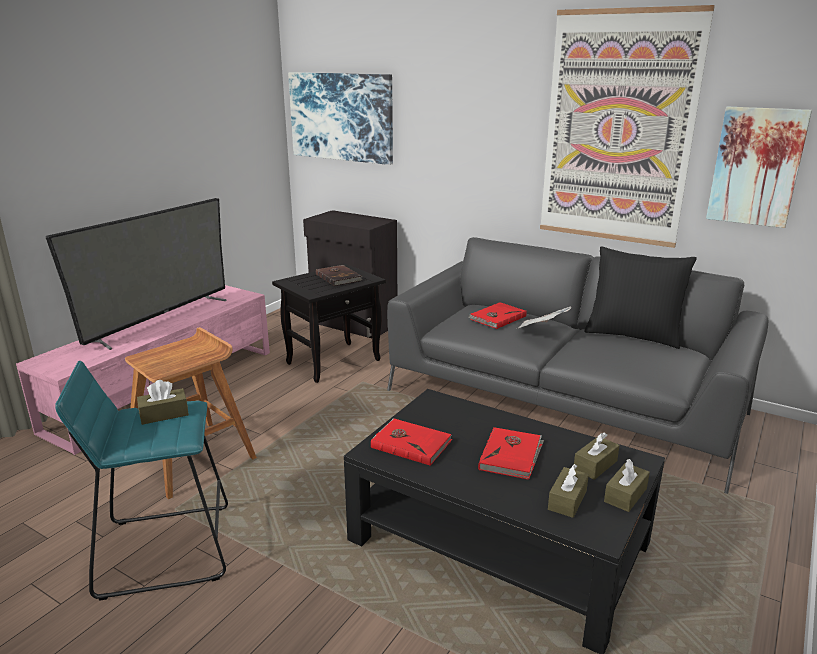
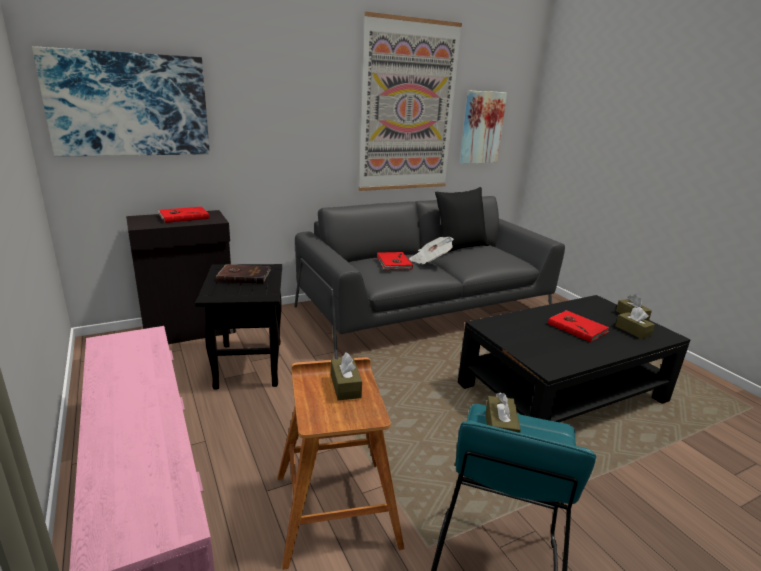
camera: 60 degrees left, 0 degrees up
(160, 320) = (123, 404): television -> none
(411, 443) = (545, 351): red book -> red book (183, 216)
(595, 465) = (598, 311): brown tissue box -> brown tissue box (345, 386)

